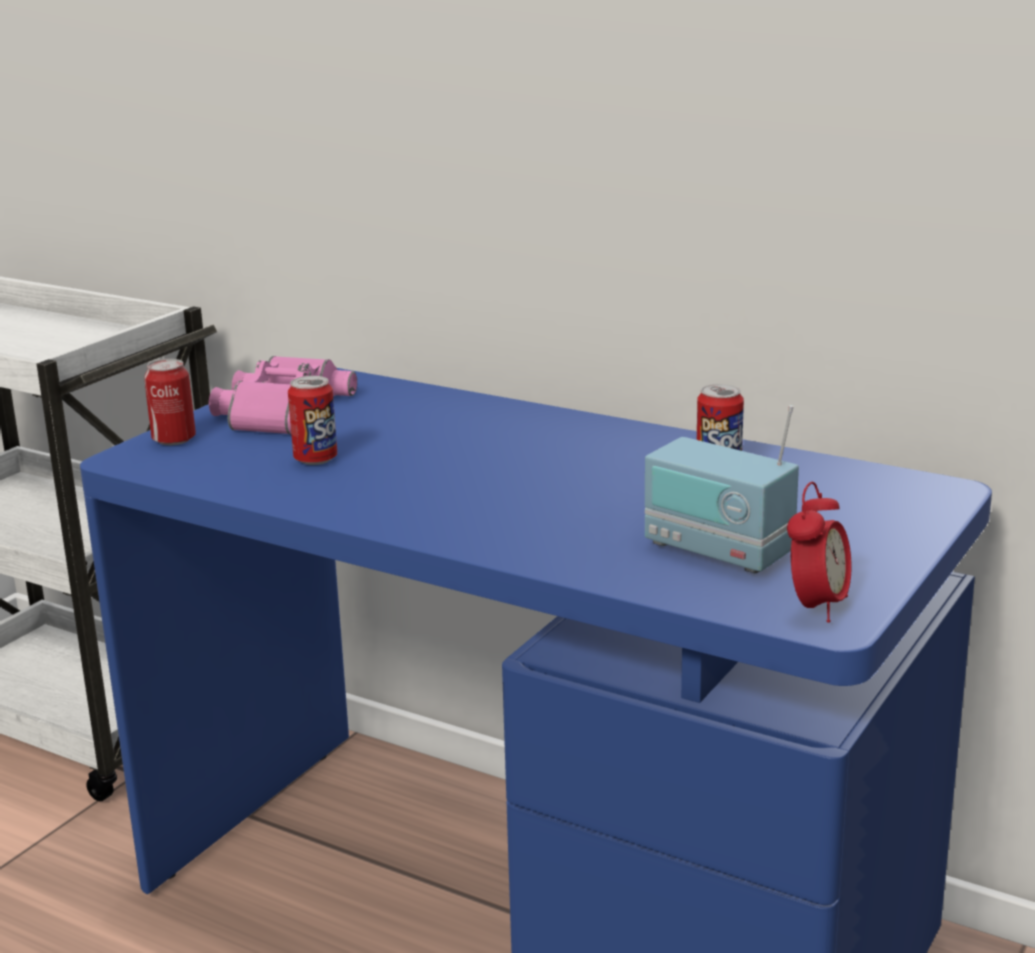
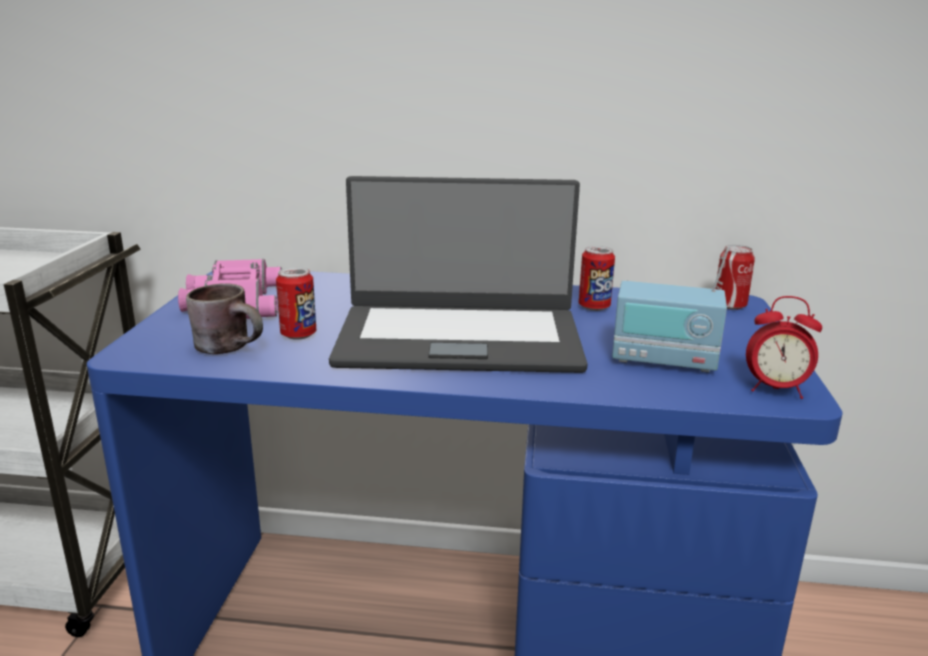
camera: 25 degrees left, 0 degrees up
(174, 439) = (160, 334): can -> can (729, 305)
(235, 464) = (233, 346): none -> brown mug
(494, 488) = (459, 338): none -> laptop
(817, 607) = (775, 390): alarm clock -> alarm clock turned 105 degrees clockwise

